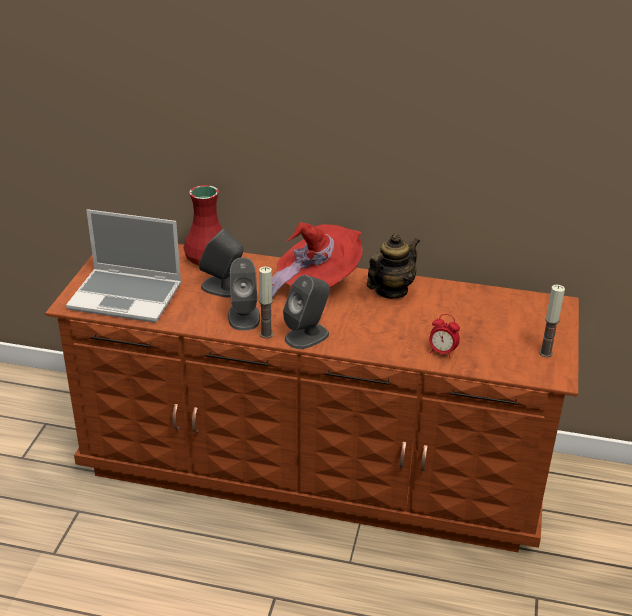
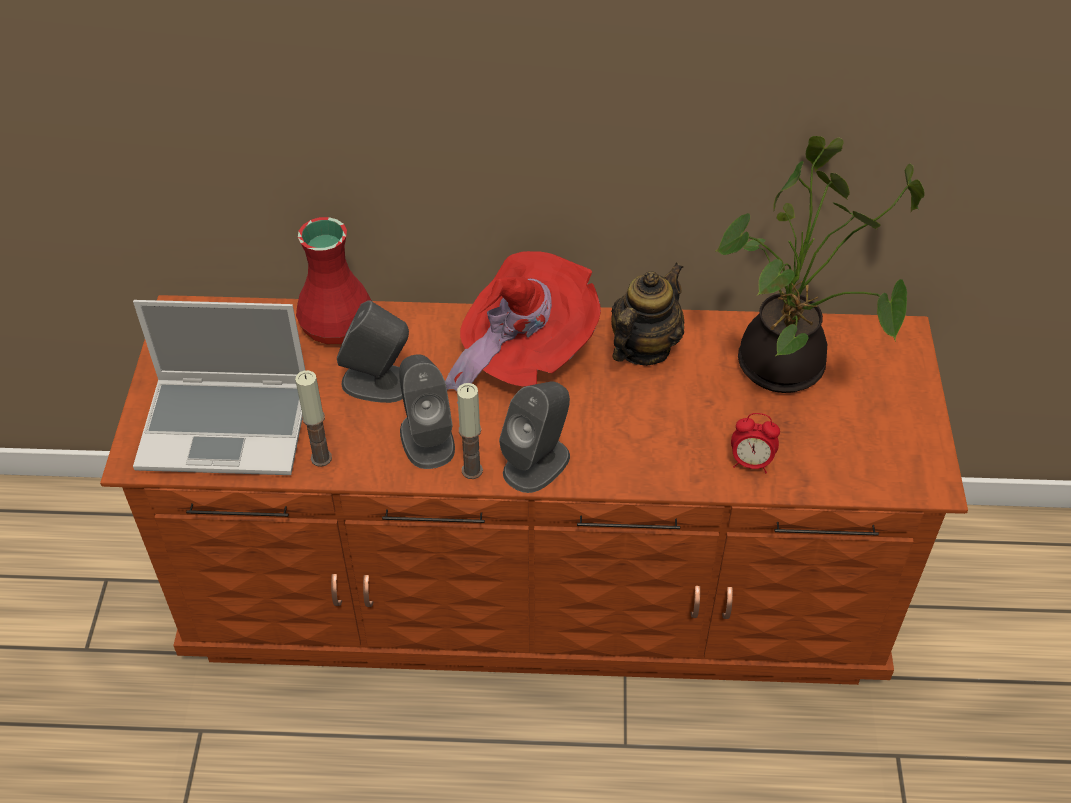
camera: 10 degrees left, 15 degrees up
(479, 311) = (787, 369): none -> potted plant
(545, 353) = (904, 437): candle -> candle (321, 458)

